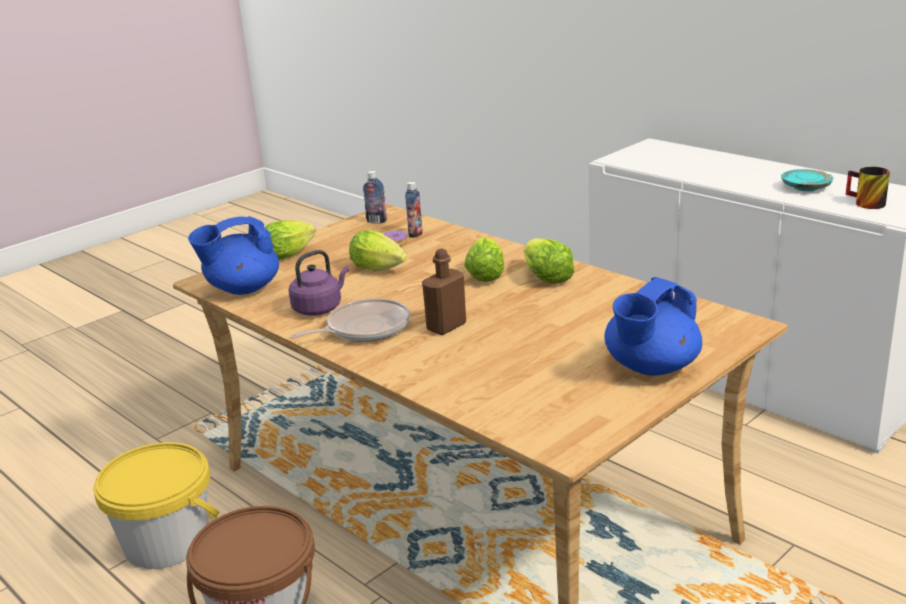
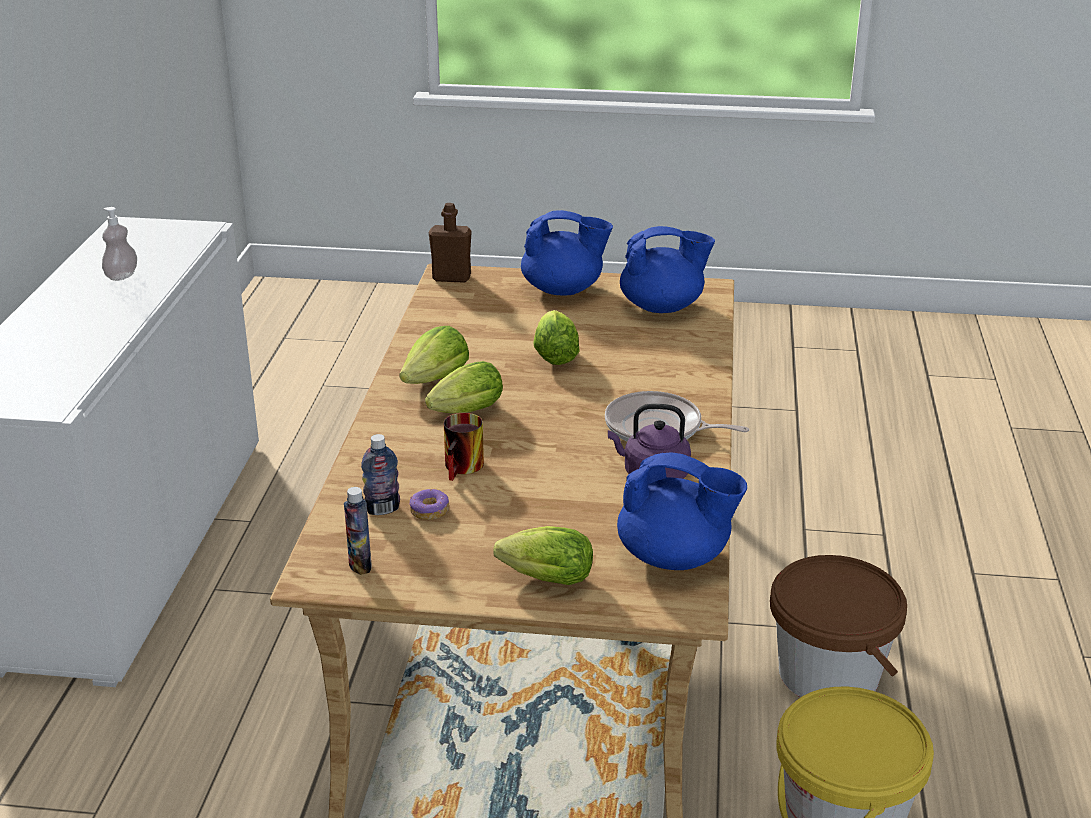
camera: 130 degrees left, 5 degrees up
(381, 269) = (516, 483): lettuce -> lettuce (555, 354)
(446, 327) = (602, 389): brown bottle -> brown bottle (451, 278)
(552, 404) = (663, 307): none -> blue teapot
(805, 187) = (122, 276): turquoise plate -> soap dispenser
(864, 203) = (161, 245): mug -> mug (465, 468)

